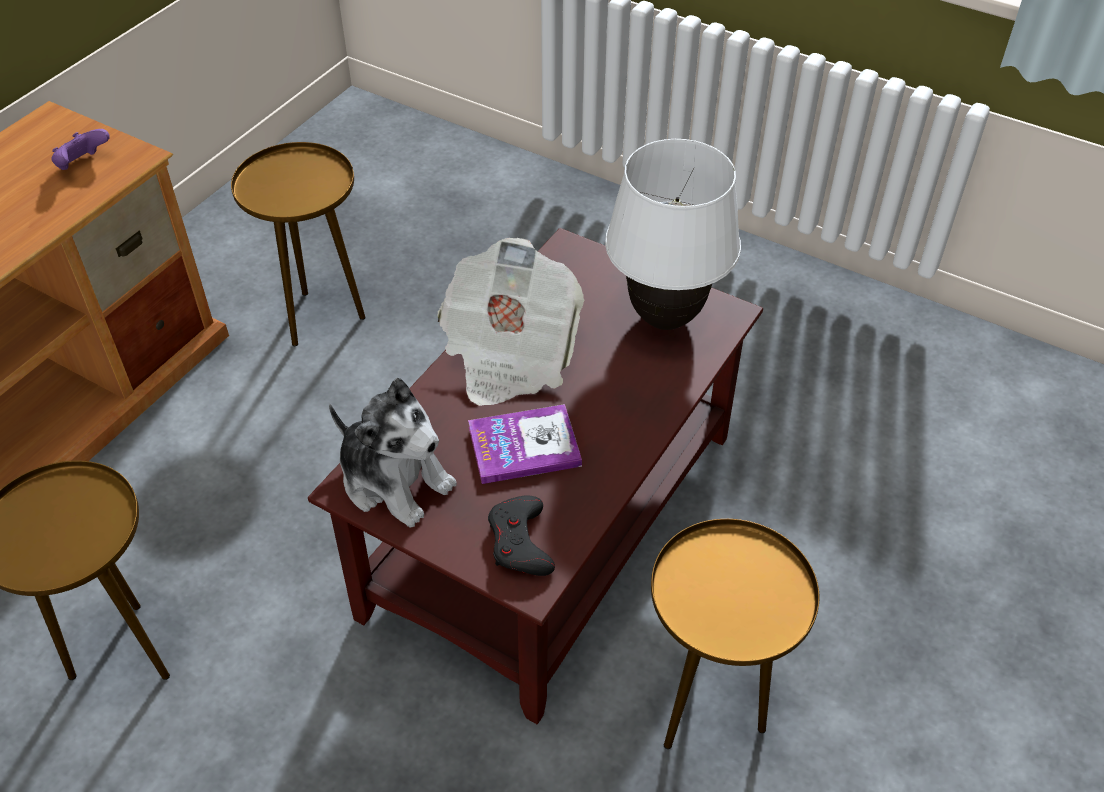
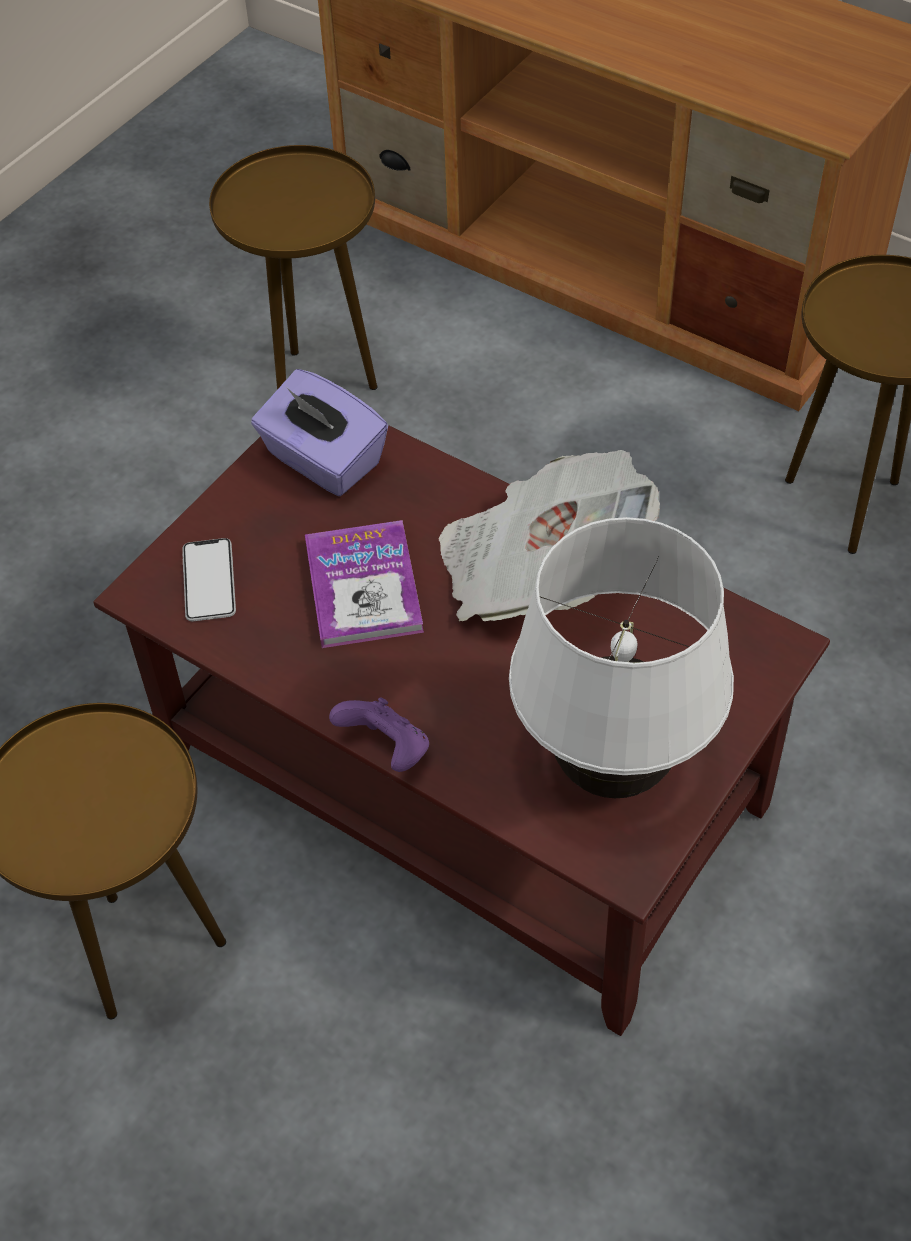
camera: 95 degrees right, 5 degrees up
(83, 165) = (809, 85): purple game controller -> purple game controller (386, 749)
(395, 480) = (323, 461): plush toy -> purple tissue box
(520, 542) = (209, 581): black game controller -> phone

